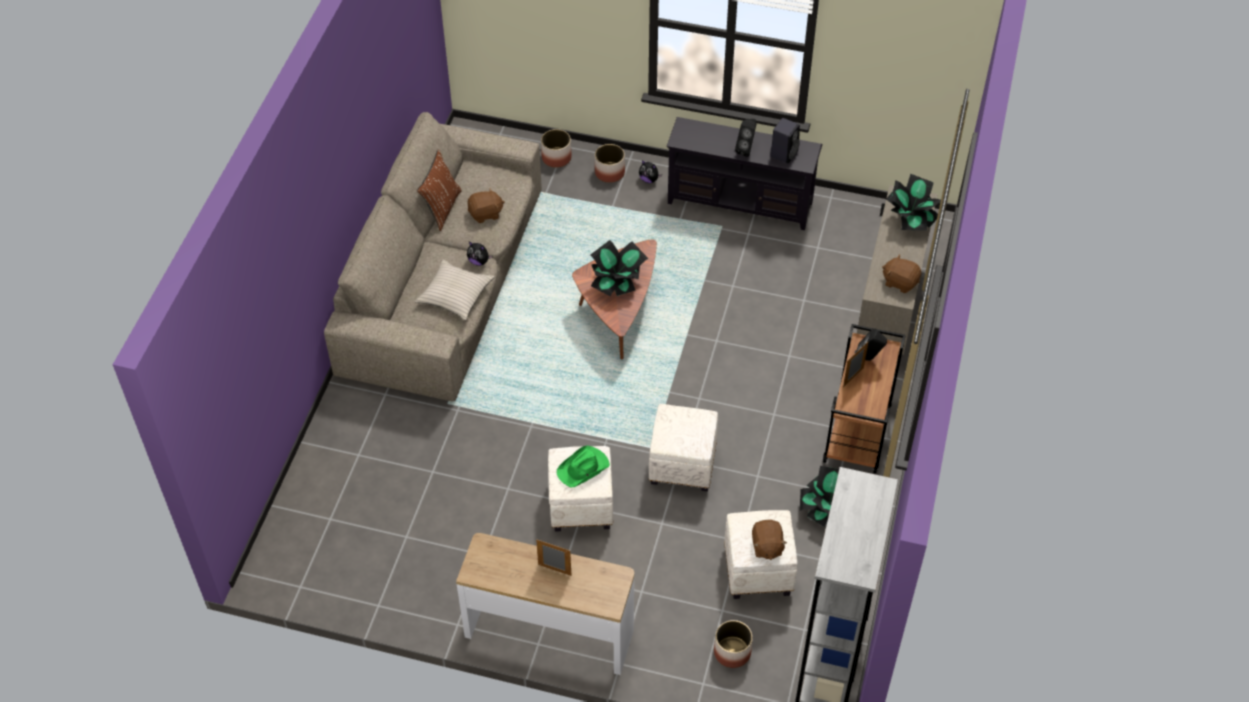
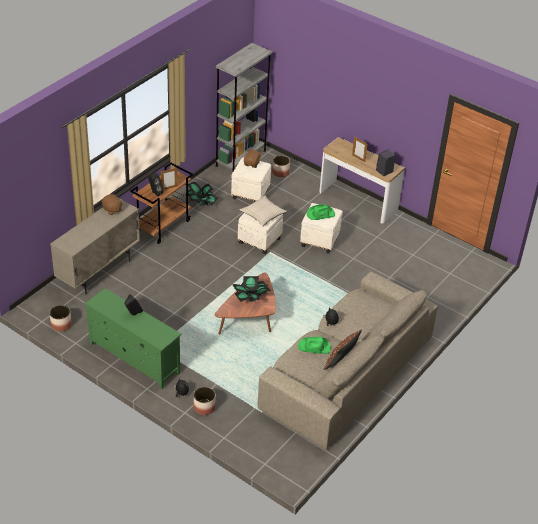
camera: 160 degrees left, 10 degrees down
(455, 295) = (353, 308): beige pillow -> beige pillow (263, 214)
(486, 214) = (314, 347): brown plush toy -> green hat
(556, 157) = (234, 431): planter -> planter (61, 325)
(740, 203) = (134, 358): black tv stand -> green tv stand
(784, 153) = (112, 304): black speaker -> black speaker (384, 171)
(911, 219) = (77, 236): potted plant -> none

